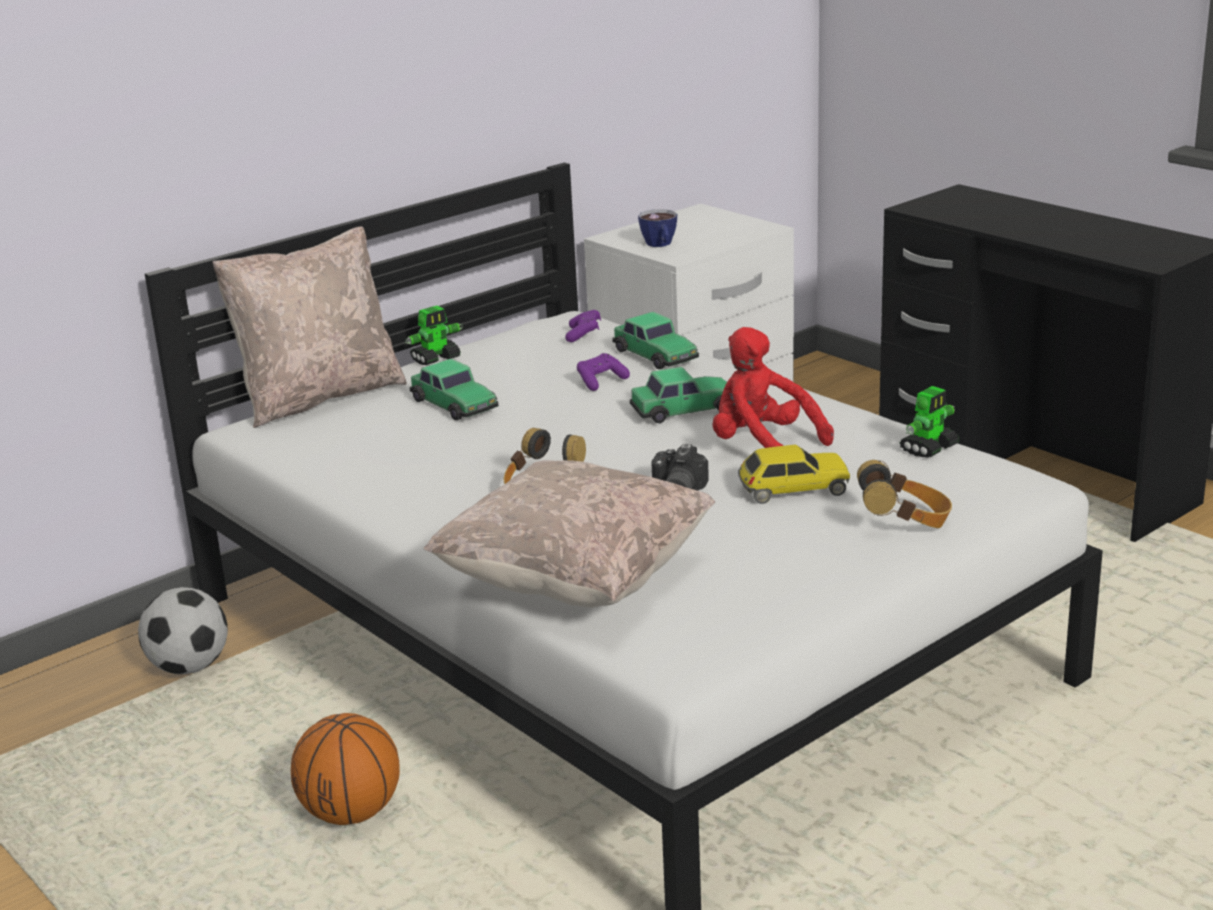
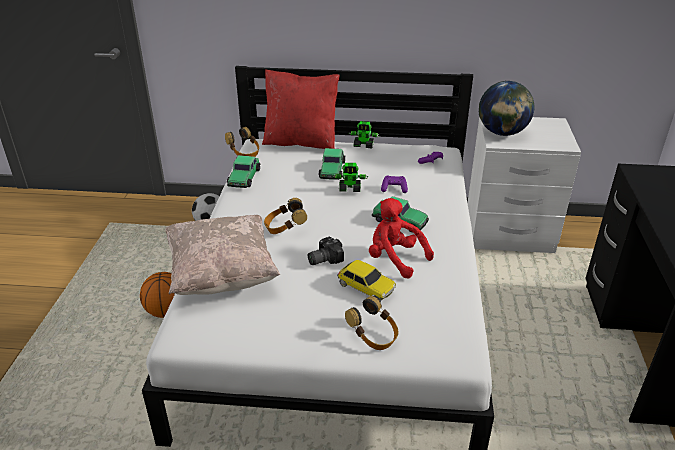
camera: 45 degrees right, 10 degrees up
(250, 450) = (244, 153): none -> headphones
(319, 397) = (301, 142): beige pillow -> red pillow
(655, 355) = (438, 187): toy car -> toy car (244, 177)
(660, 245) = (502, 133): cup -> globe
(762, 447) = (395, 259): red plush toy -> red plush toy turned 45 degrees counterclockwise
(929, 448) = (457, 306): toy robot -> toy robot (350, 189)

